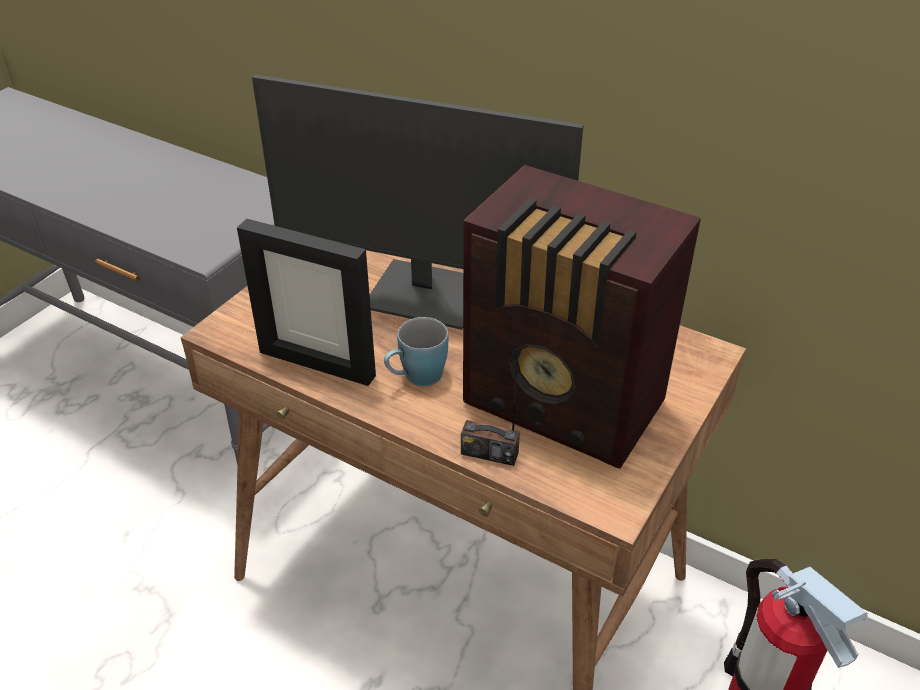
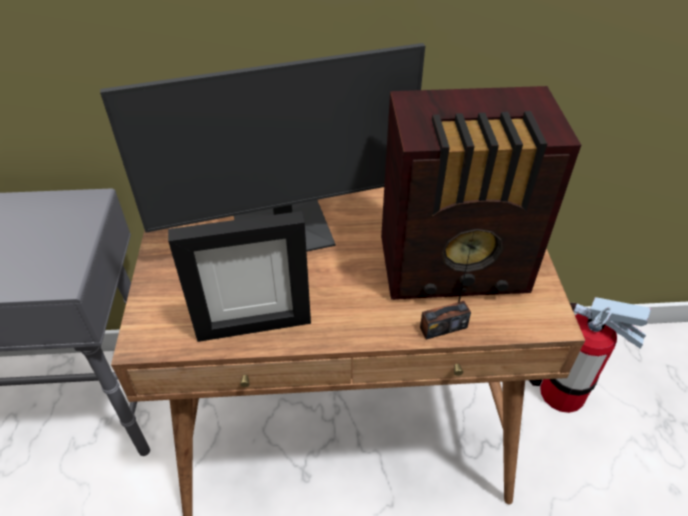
camera: 35 degrees left, 5 degrees up
(416, 378) = (339, 299): blue mug -> none

